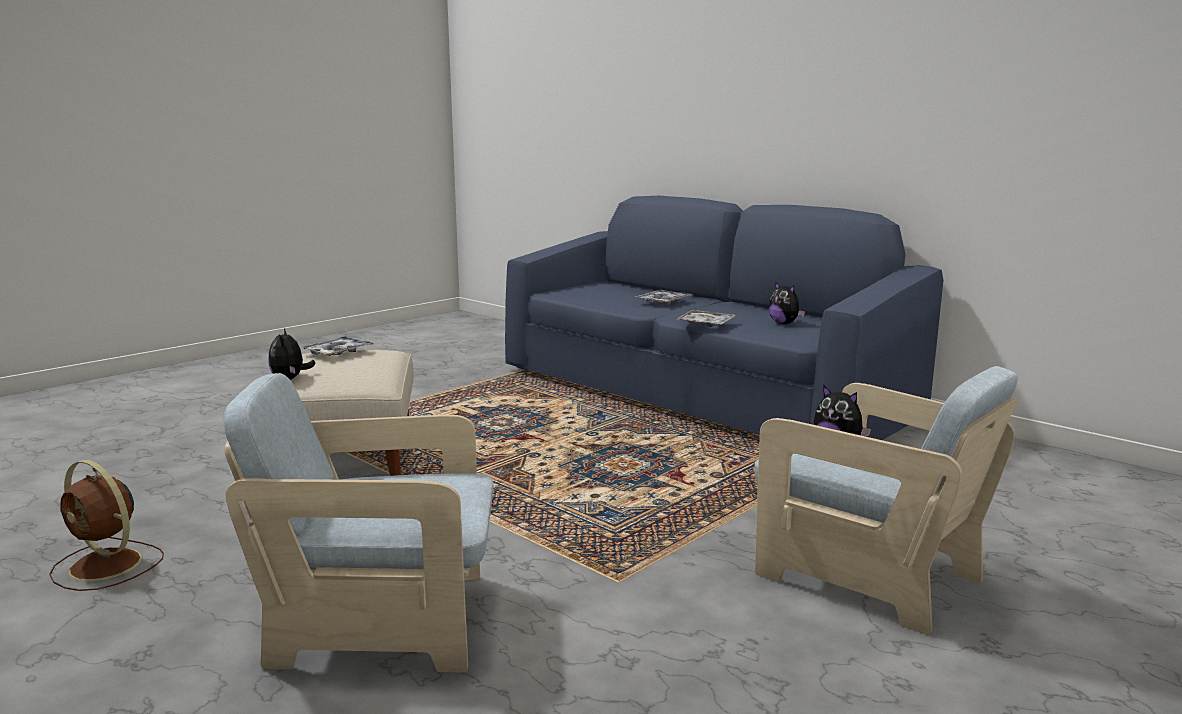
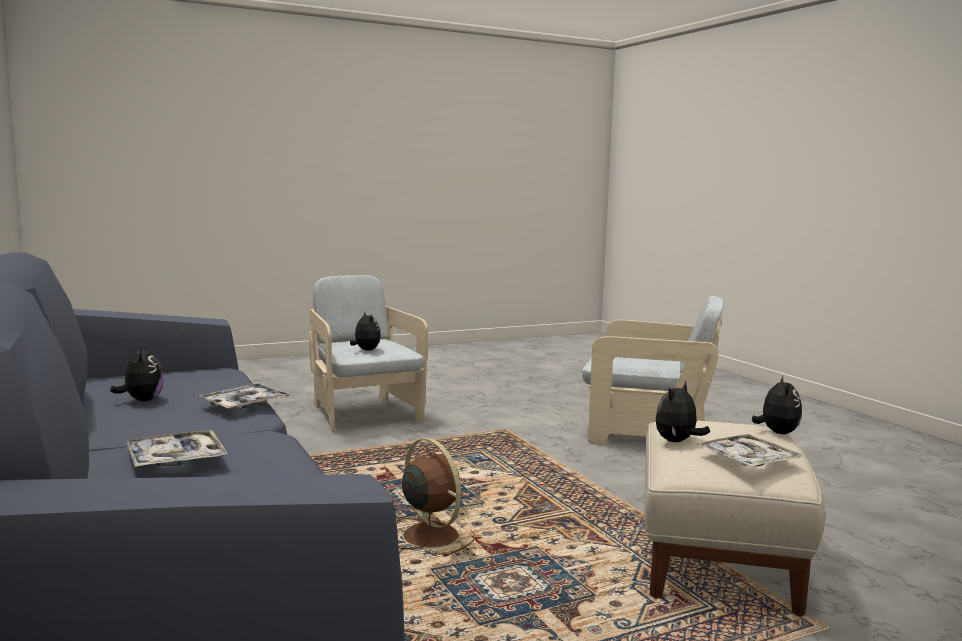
camera: 160 degrees left, 5 degrees down
(107, 566) = (862, 486): brown fan -> brown fan (429, 535)
(384, 361) = (677, 442): none -> plush toy

